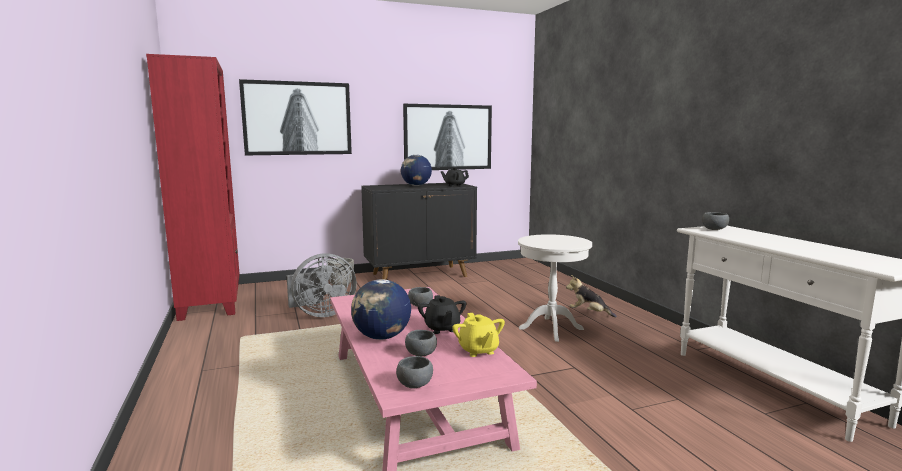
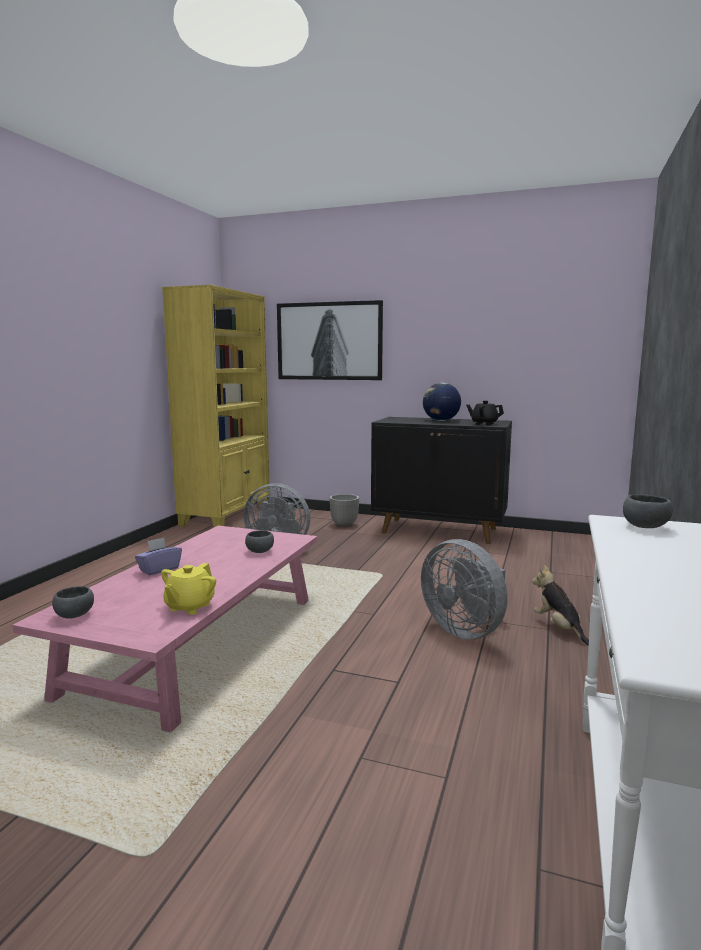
camera: 40 degrees right, 0 degrees up
(212, 301) = (227, 515): red bookcase -> yellow bookcase
(381, 337) = (159, 569): globe -> purple tissue box
(420, 354) = (143, 593): grey bowl -> none
(442, 329) = (218, 577): black teapot -> none
(448, 137) = (503, 361): picture -> none
(551, 329) = (465, 630): white side table -> grey fan

